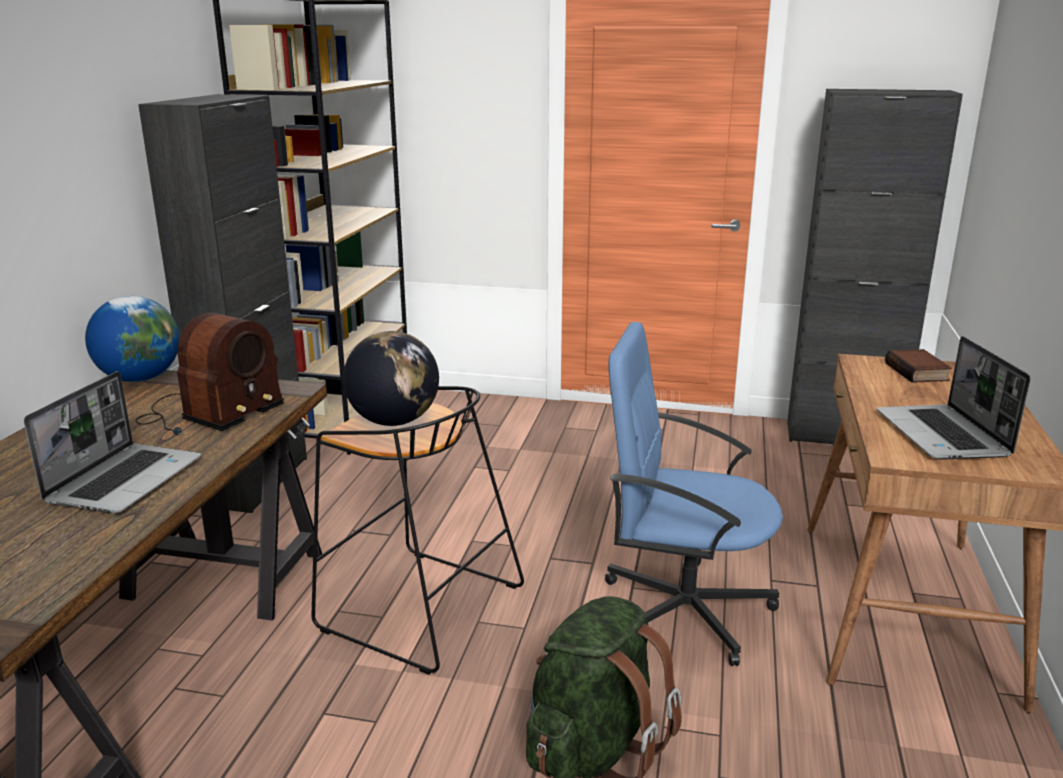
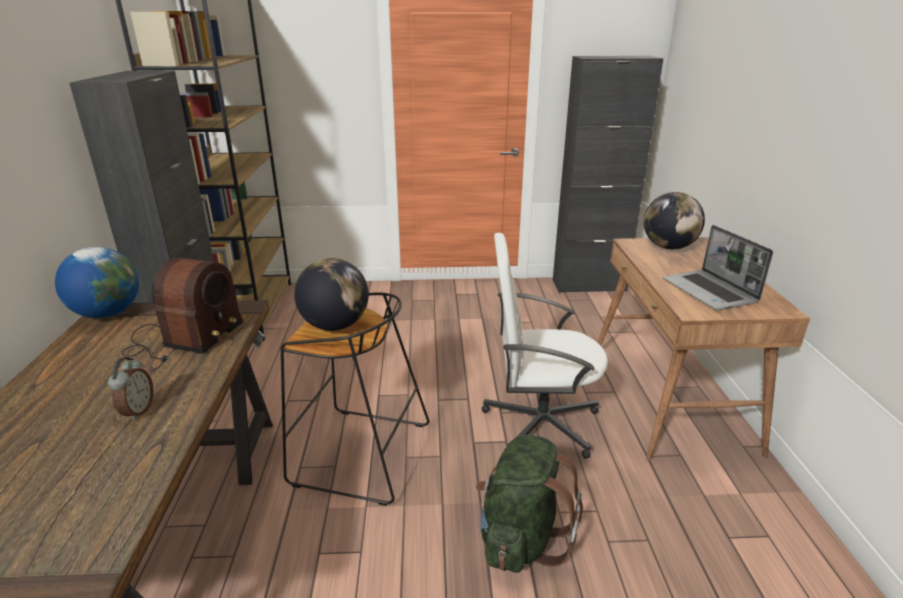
camera: 15 degrees left, 5 degrees up
(125, 479) = (137, 411): laptop -> alarm clock
(683, 609) = (539, 423): blue office chair -> white office chair
(918, 372) = (668, 247): book -> globe

